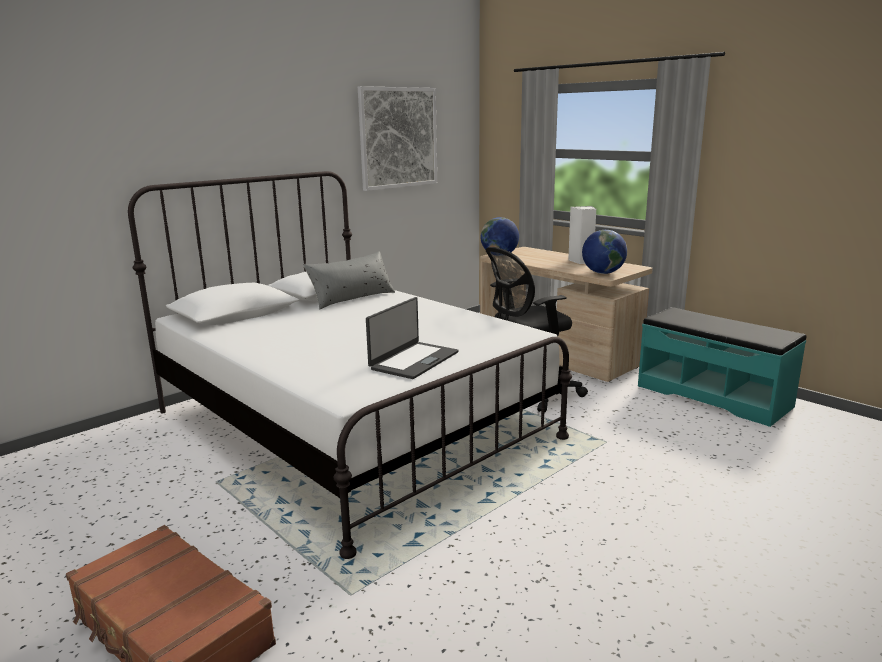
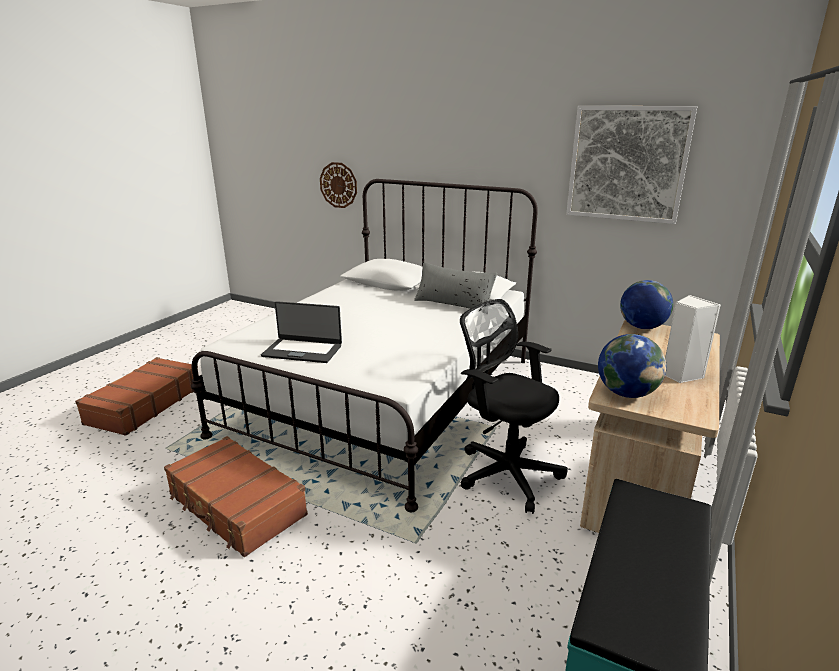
camera: 70 degrees right, 5 degrees up
(65, 207) = (338, 185): none -> wall clock
(520, 531) = (236, 505): none -> brown suitcase

